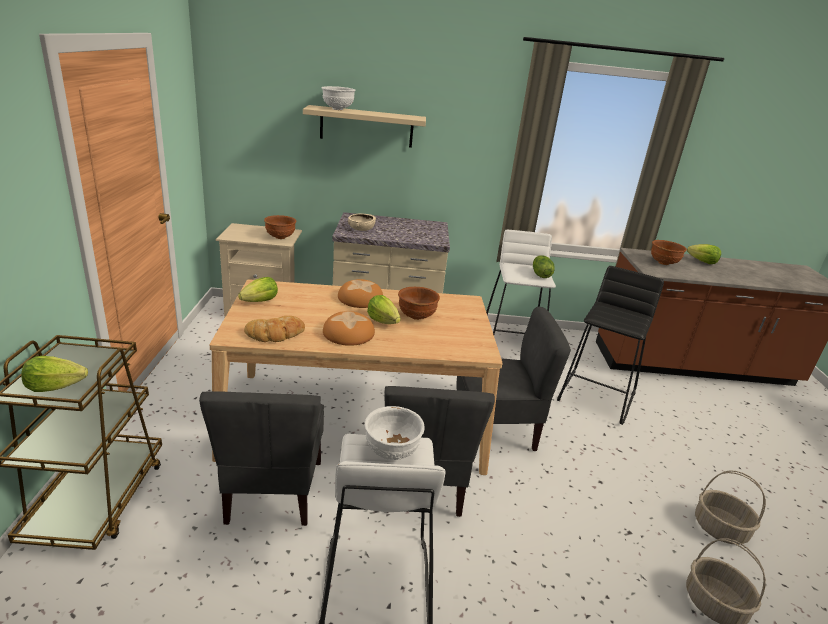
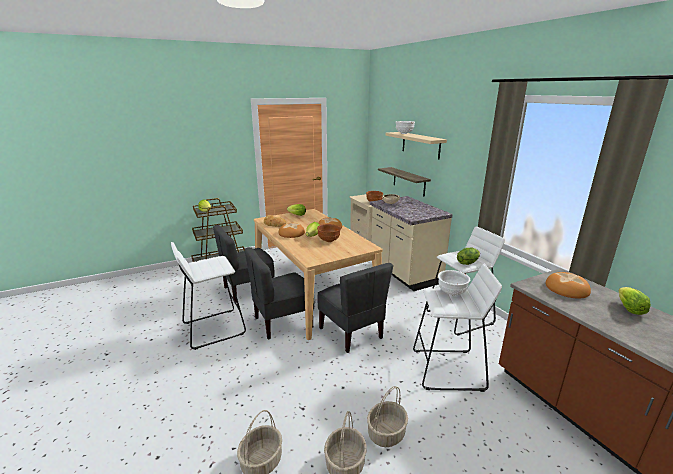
camera: 65 degrees right, 5 degrees down
(341, 188) = (409, 181): none -> shelf
(391, 452) = (215, 264): white bowl -> white bowl (451, 293)
(597, 396) = (448, 370): black stool -> white stool
(664, 263) = (567, 289): brown bowl -> bread
(680, 480) = (386, 433): none -> basket

